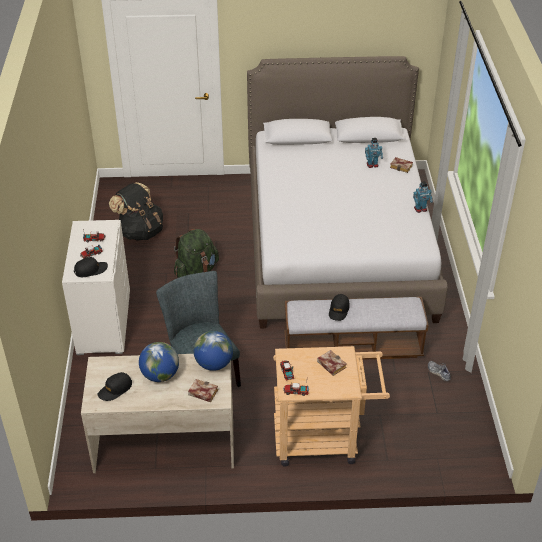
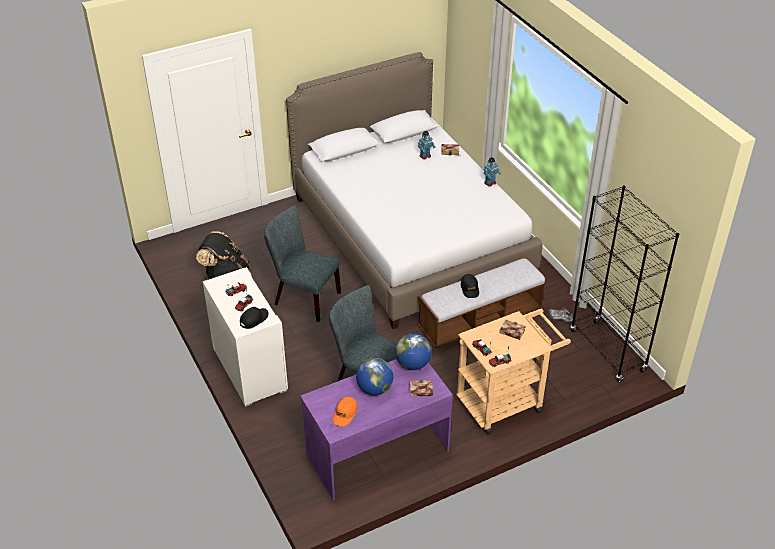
camera: 25 degrees left, 0 degrees up
(115, 389) = (345, 414): black cap -> orange cap
(165, 442) = (377, 451): beige desk -> purple desk
(196, 271) = (303, 298): green backpack -> grey chair
(467, 426) = (607, 351): none -> black bookcase

